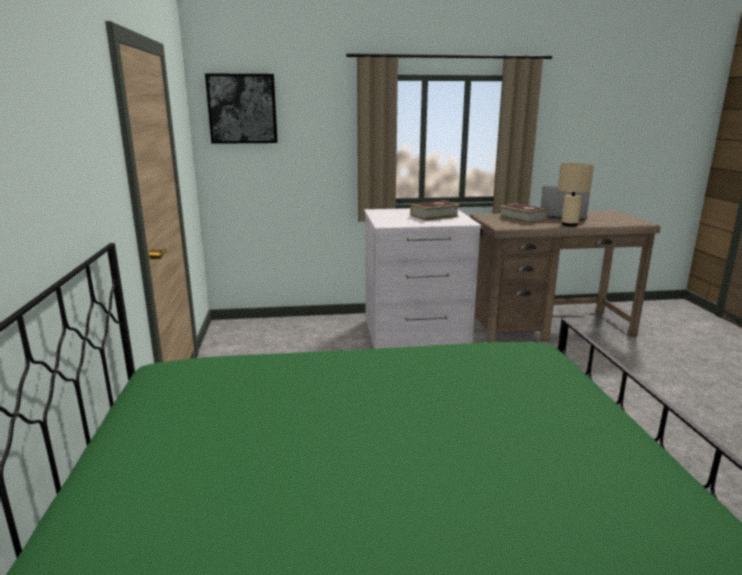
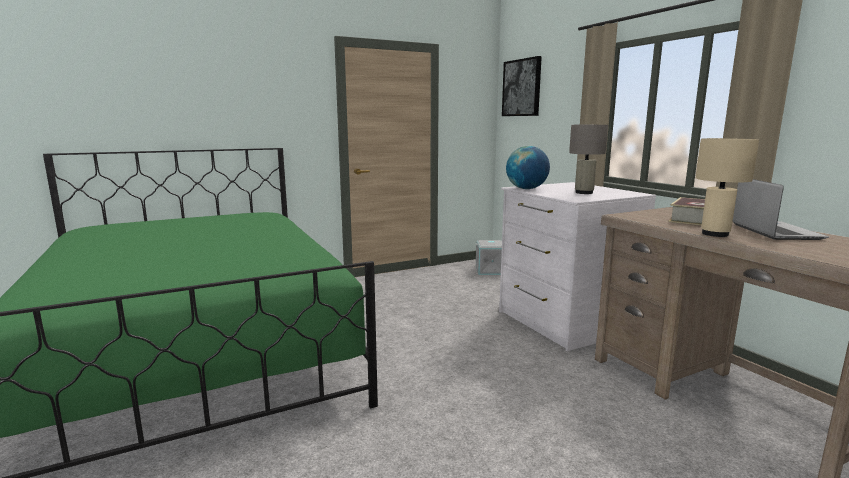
camera: 70 degrees right, 5 degrees down
(256, 331) = (490, 270): none -> grey storage box
(396, 223) = (526, 189): none -> globe
(434, 216) = (584, 193): book -> grey table lamp

